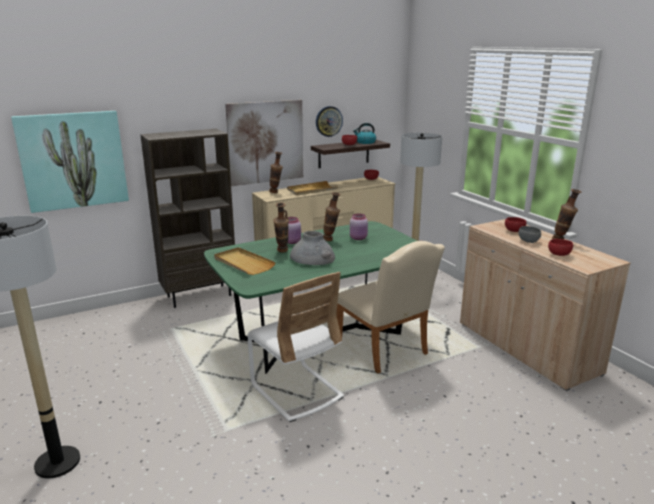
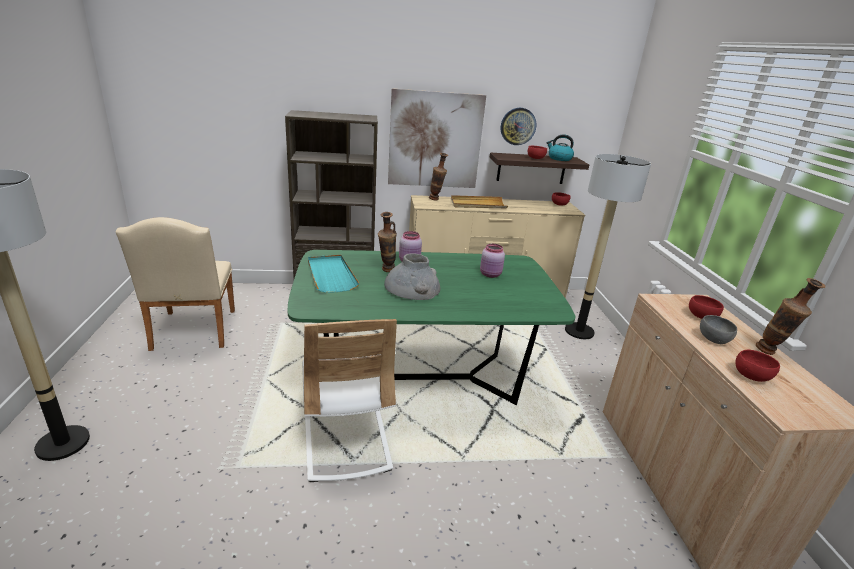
camera: 20 degrees right, 5 degrees up
(73, 160) = (221, 128): picture -> none
(243, 263) = (331, 275): beige tray -> turquoise tray
(331, 240) = (456, 269): vase -> none
(385, 351) = (483, 422): beige chair -> beige chair (193, 332)

